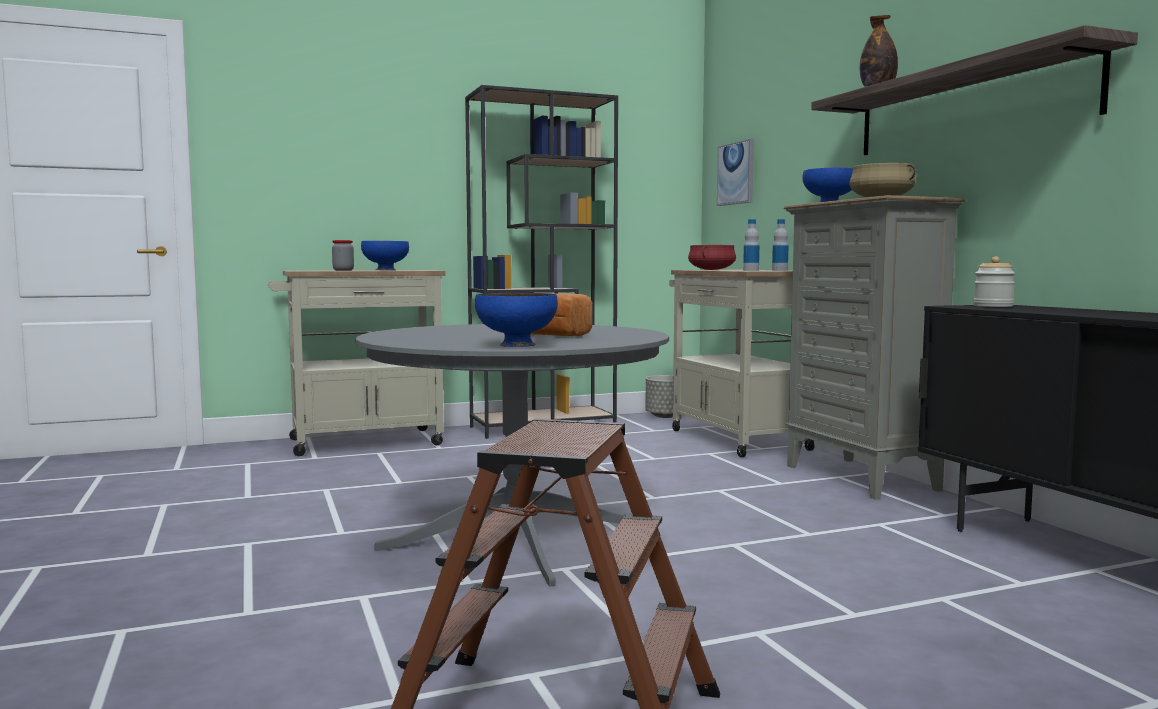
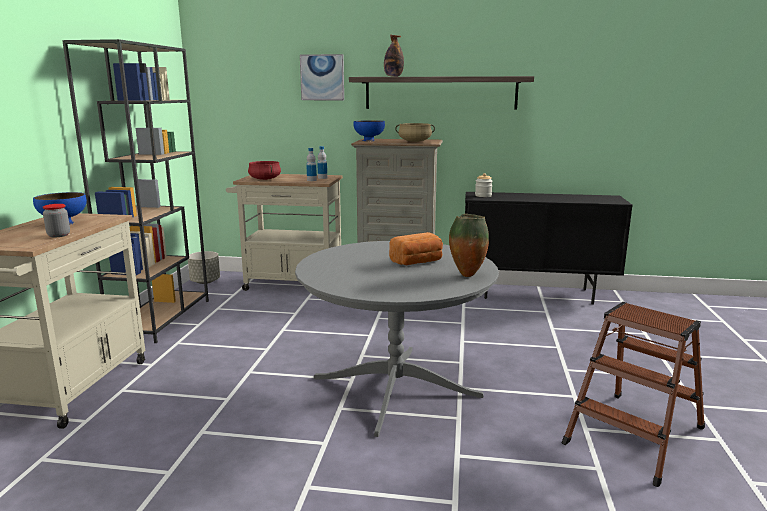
camera: 60 degrees left, 10 degrees up
(516, 345) = (466, 275): blue bowl -> vase
(736, 173) = (235, 105): picture -> picture (322, 77)

